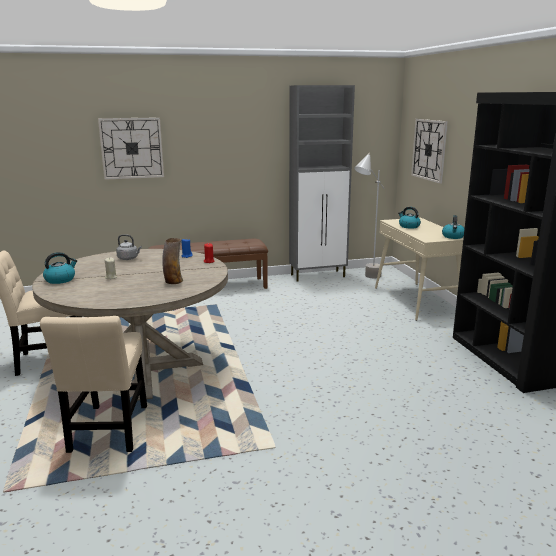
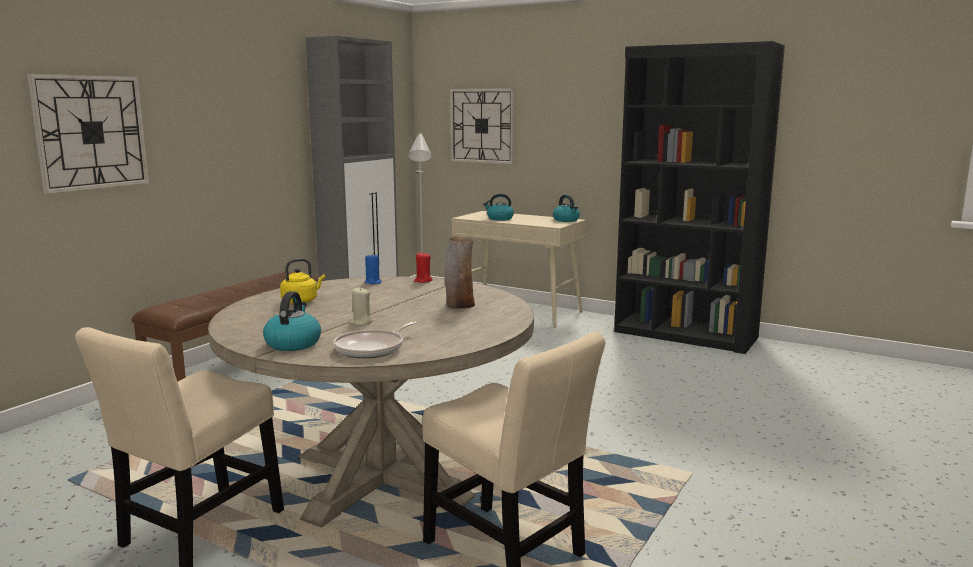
camera: 45 degrees left, 5 degrees down
(72, 292) = (372, 348): none -> frying pan
(129, 258) = (301, 301): grey kettle -> yellow kettle

